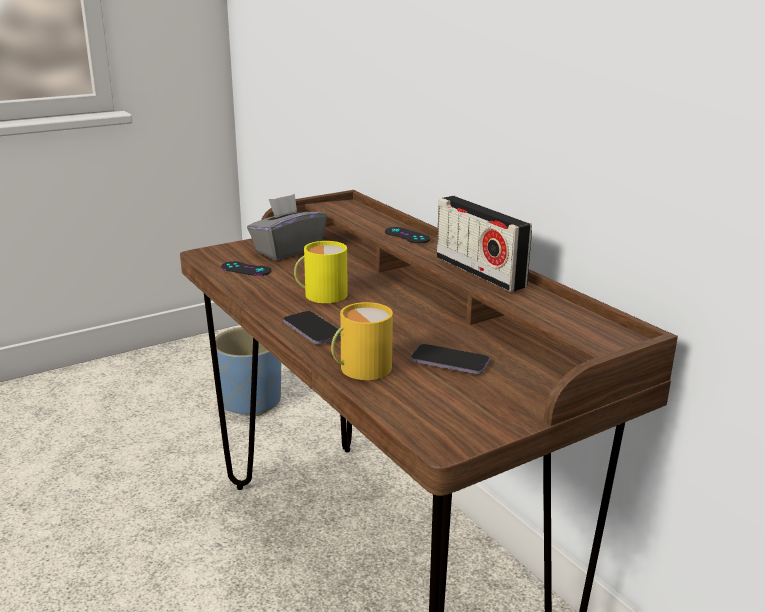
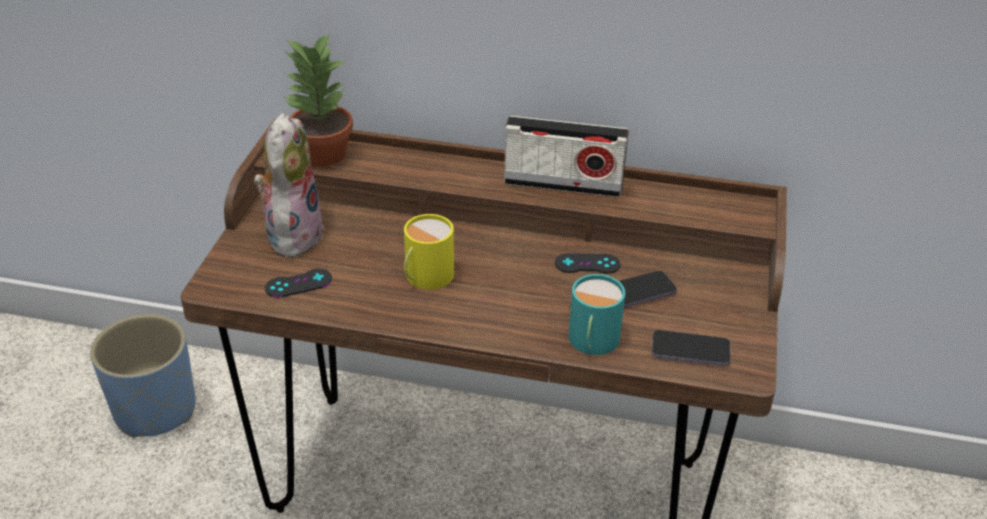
camera: 45 degrees left, 15 degrees up
(287, 250) = (292, 234): grey tissue box -> plush toy
(312, 330) = (490, 323): phone -> phone (690, 350)
(351, 211) = (322, 154): none -> potted plant
(360, 368) = (591, 341): yellow mug -> turquoise mug
(407, 235) = (432, 165): black game controller -> black game controller (587, 264)

